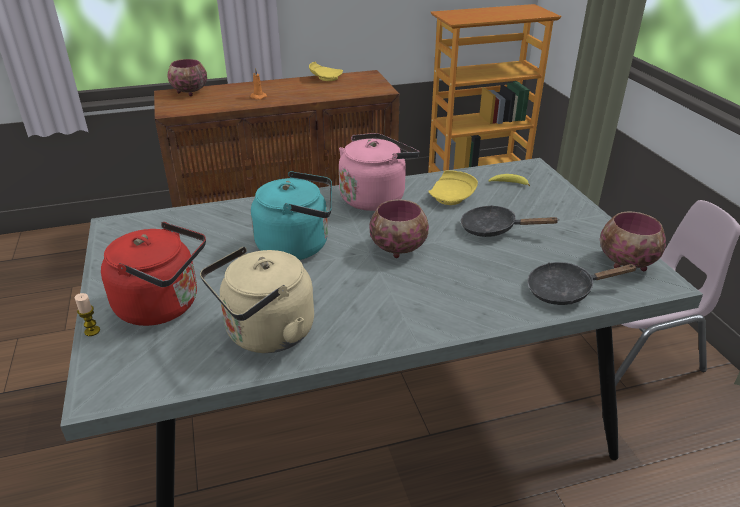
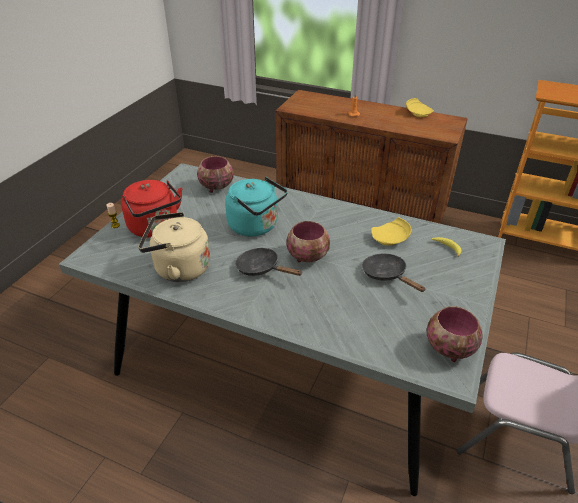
camera: 40 degrees right, 5 degrees up
(189, 92) = (316, 97): bowl -> bowl (215, 187)
(375, 197) = (339, 216): pink kettle -> none
(565, 290) = (373, 341): black frying pan -> black frying pan (261, 268)

